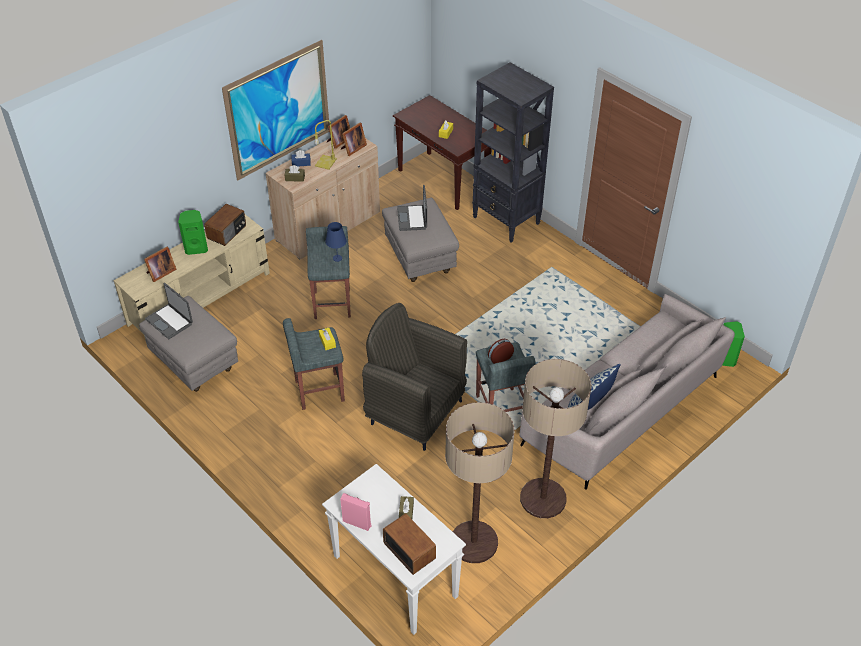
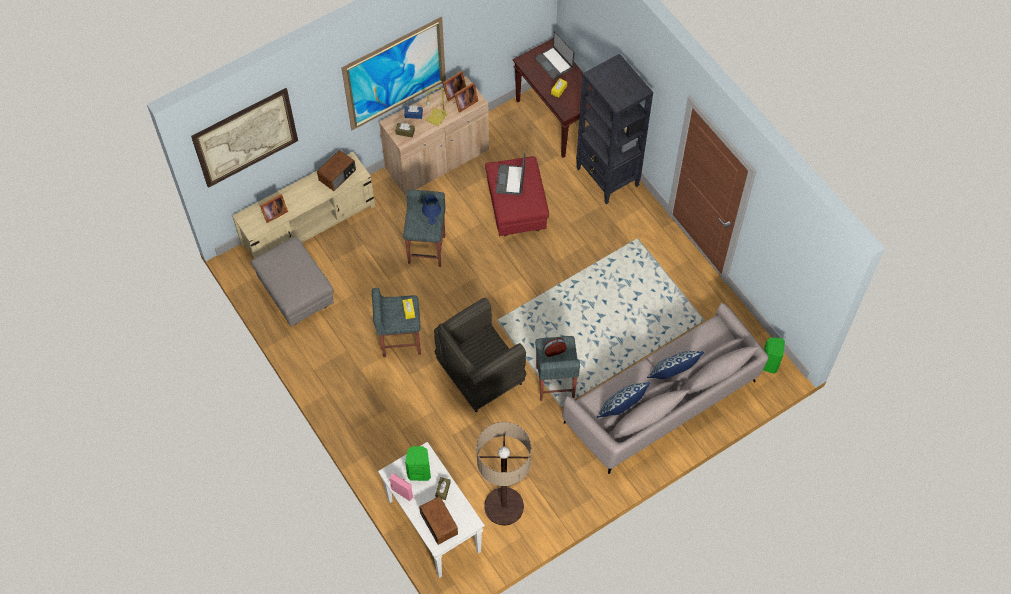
camera: 10 degrees right, 15 degrees up
(121, 168) = (246, 137): none -> picture
(170, 321) = (277, 264): laptop -> laptop (554, 63)
(196, 248) = (308, 190): green speaker -> green speaker (419, 471)
(415, 412) = (479, 375): grey armchair -> grey armchair turned 75 degrees counterclockwise
(420, 259) = (517, 211): grey ottoman -> red ottoman
(543, 499) = (570, 476): floor lamp -> none
(633, 369) = (672, 374): none -> pillow

